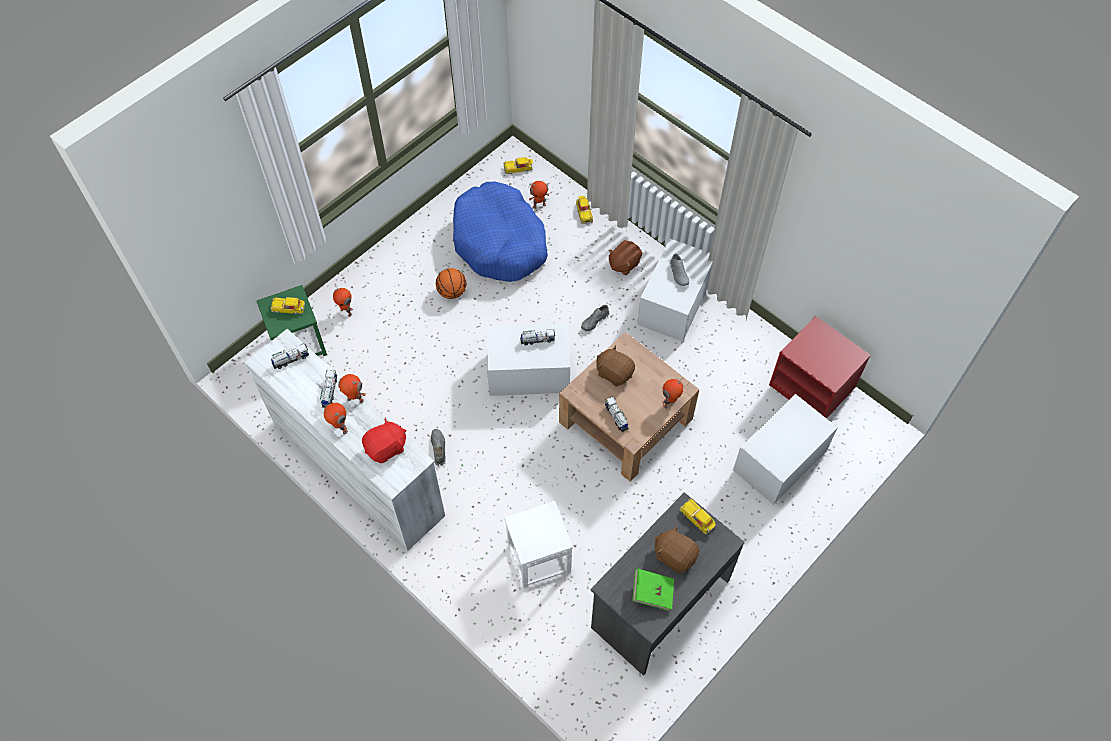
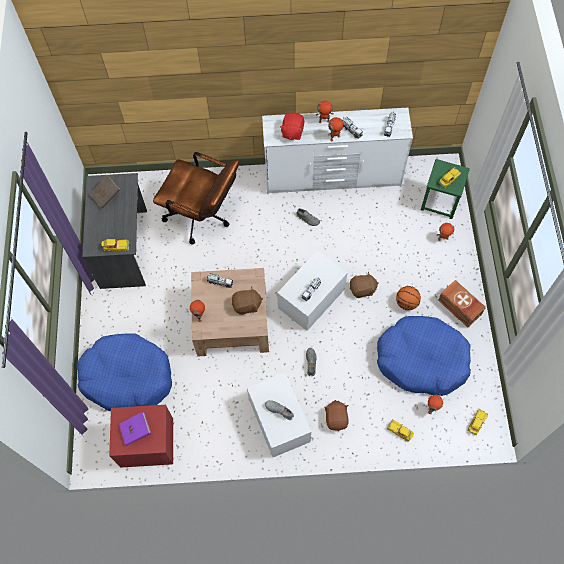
camera: 135 degrees right, 5 degrees up
(415, 248) = (459, 308): none -> brown storage box
(539, 557) = (203, 217): white stool -> brown office chair
(652, 593) = (106, 195): green book -> brown book
(675, 555) = (111, 220): brown plush toy -> brown plush toy (362, 289)
(779, 461) = (127, 377): white storage box -> blue dog bed
(827, 353) = (136, 430): none -> purple book

